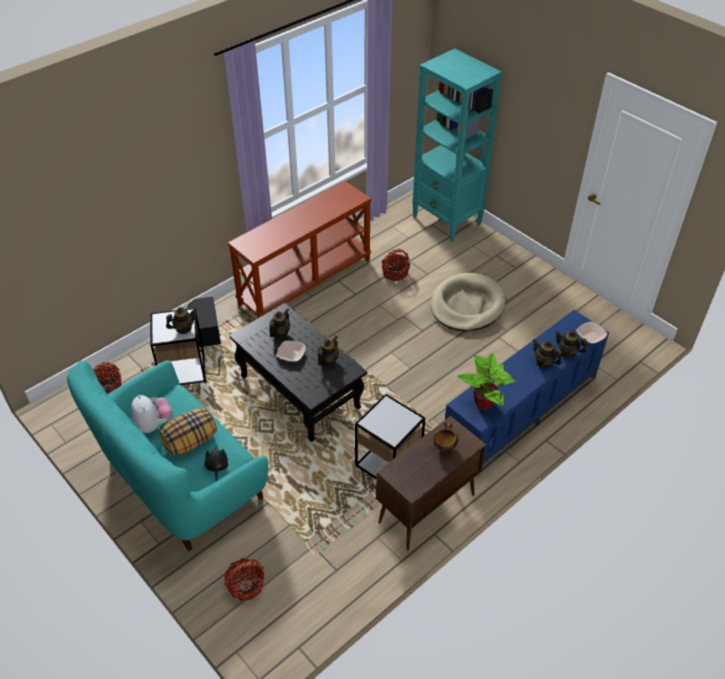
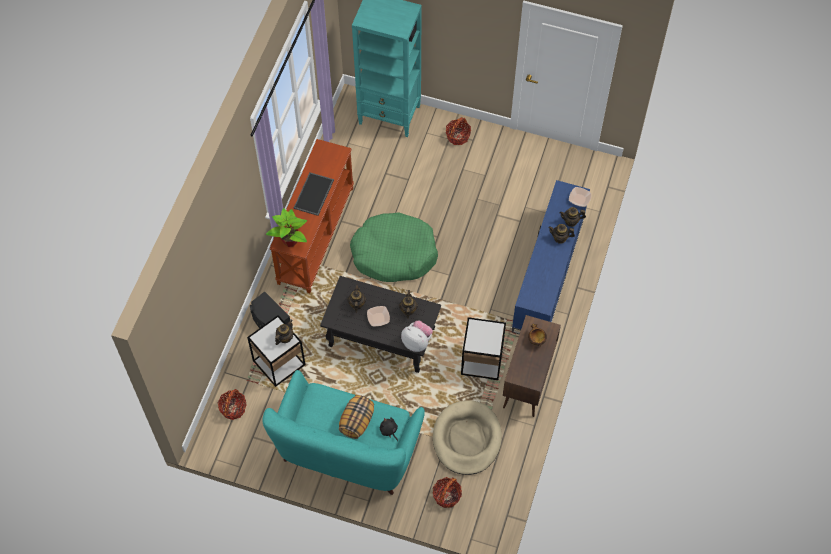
camera: 30 degrees left, 15 degrees up
(154, 424) = (320, 423): plush toy -> plush toy (417, 342)
(306, 219) = (314, 194): none -> tray
(368, 327) = (394, 253): none -> green dog bed
(395, 273) = (382, 191): basket -> basket (458, 136)
(467, 305) = (456, 196): beige dog bed -> beige dog bed (466, 439)
(485, 402) = (539, 291): potted plant -> potted plant (290, 241)

